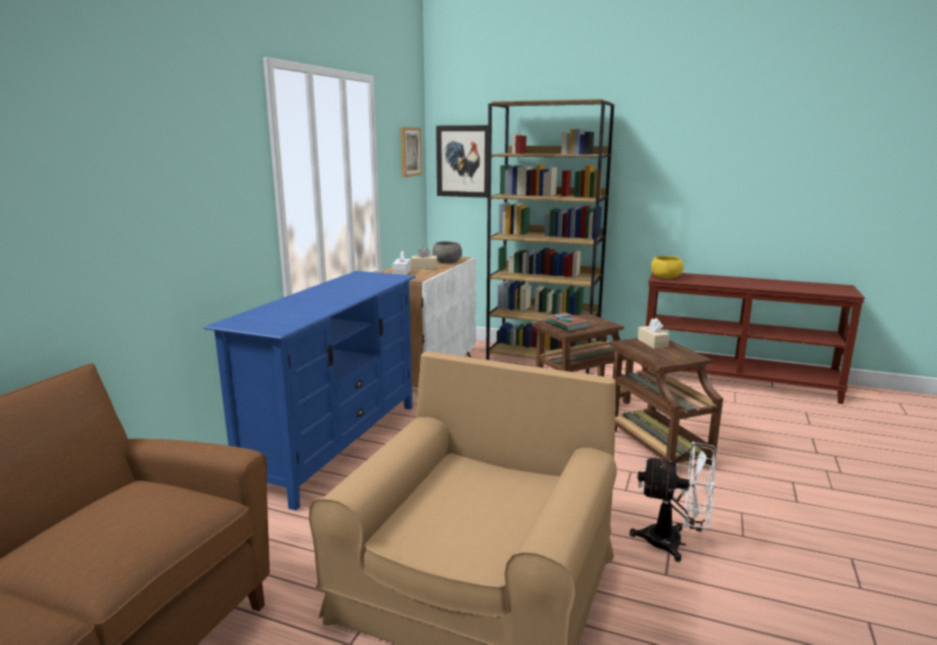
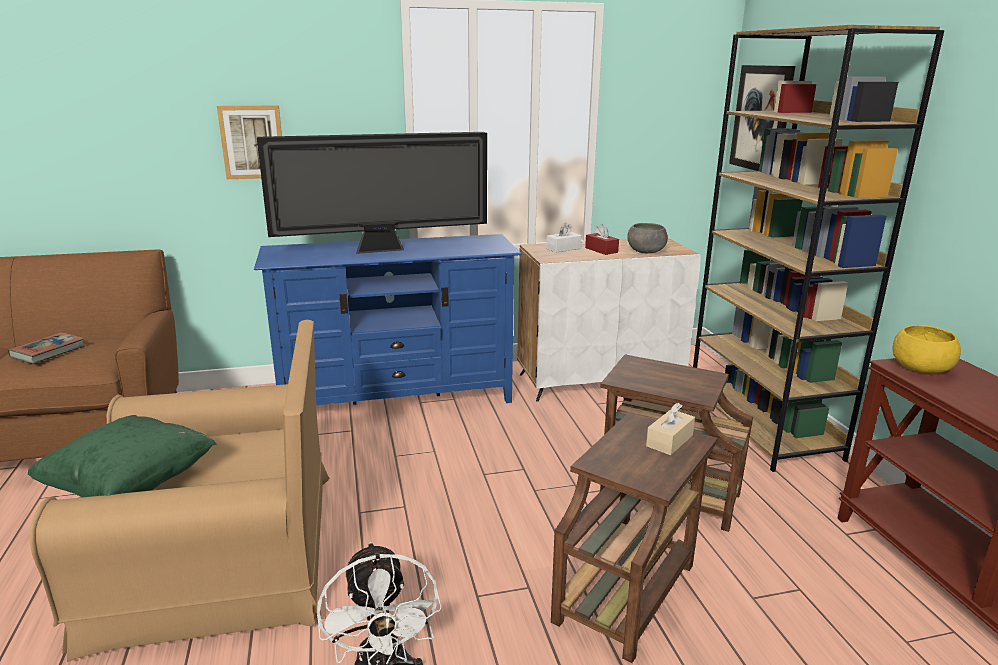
camera: 55 degrees right, 5 degrees up
(324, 298) = (382, 250): none -> television
(409, 152) = (684, 101): picture -> picture (252, 142)
(424, 267) = (601, 250): beige tissue box -> red tissue box
(459, 547) = (131, 487): none -> green pillow
(566, 325) = (649, 373): book -> book (48, 352)

